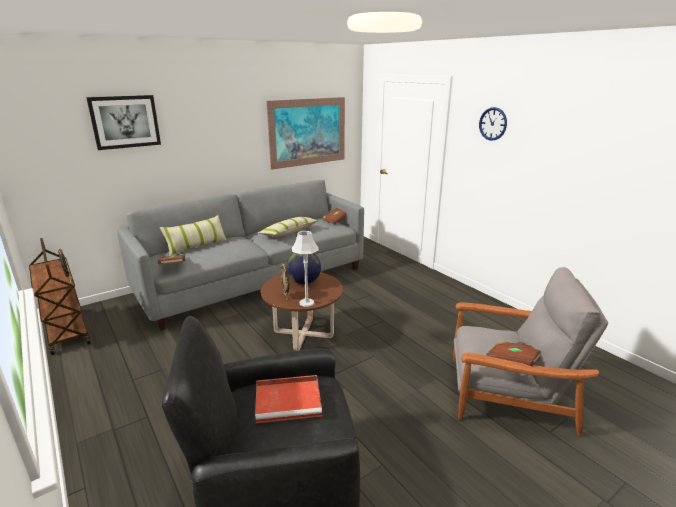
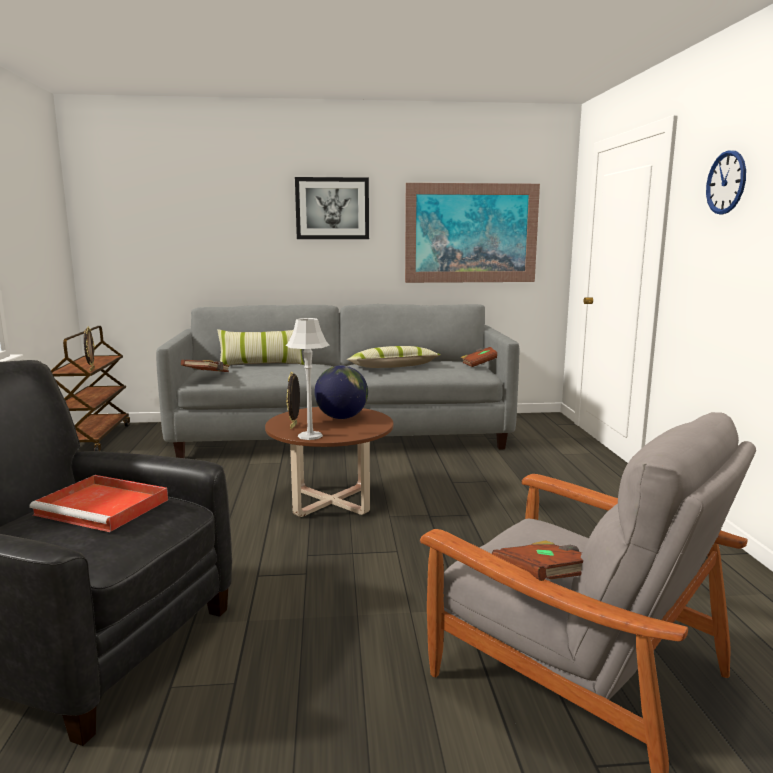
camera: 30 degrees right, 10 degrees down
(125, 122) = (212, 199): picture -> picture (332, 208)

